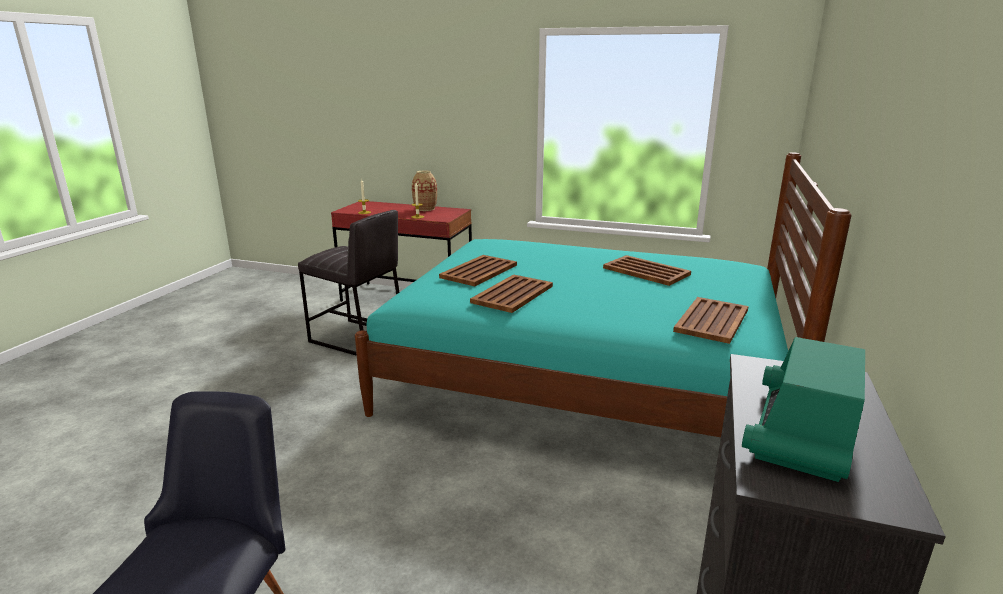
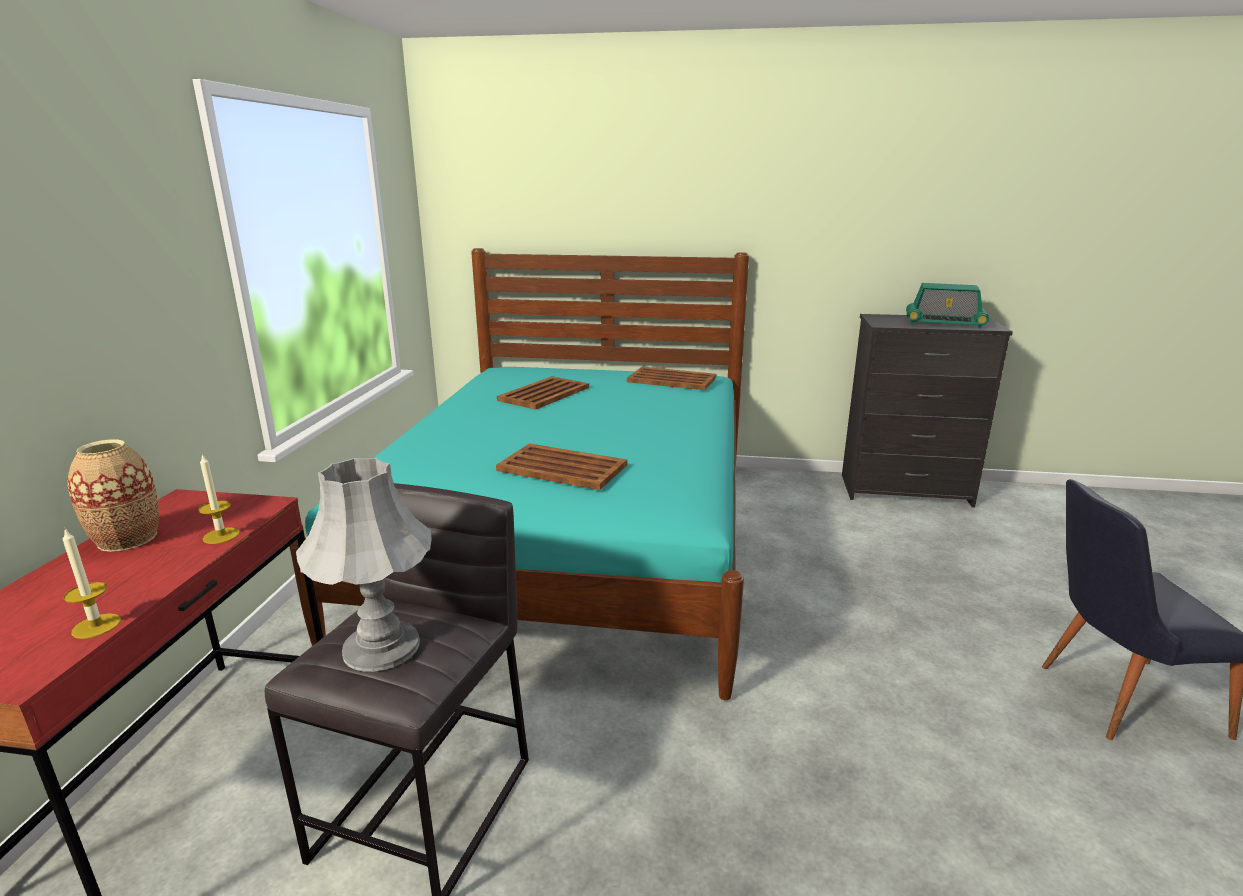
camera: 100 degrees left, 0 degrees up
(340, 251) = (381, 648): none -> grey table lamp
(512, 294) = (648, 444): brown tray -> none

